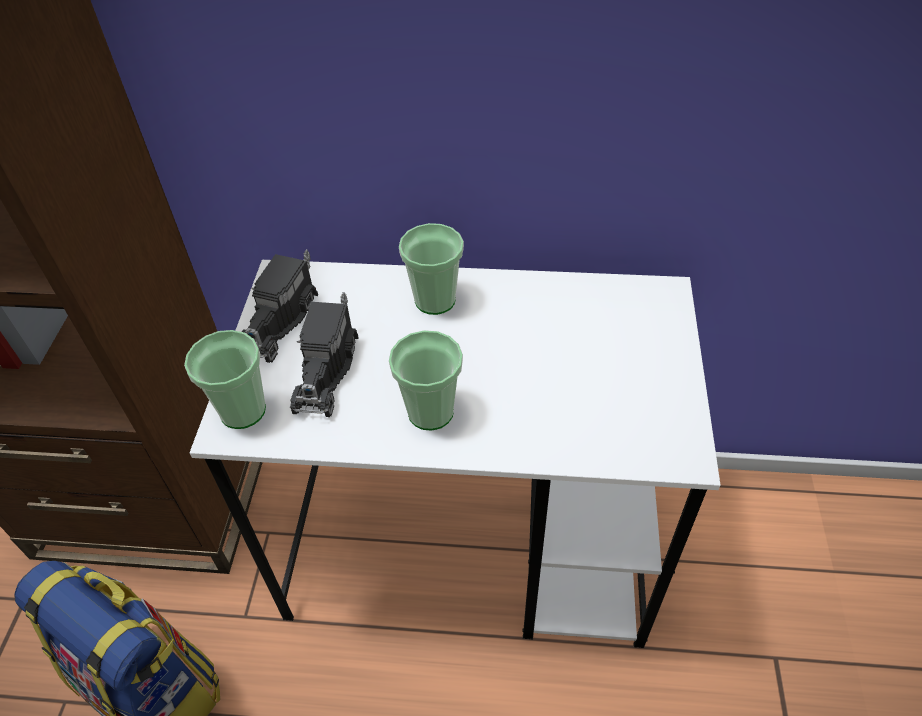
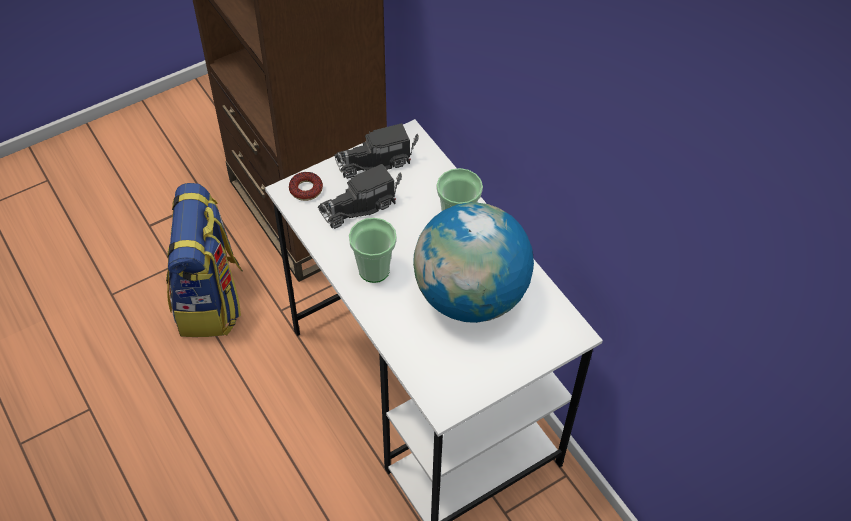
camera: 50 degrees right, 5 degrees up
(242, 410) = (306, 189): cup -> donut
(547, 346) = (470, 296): none -> globe

